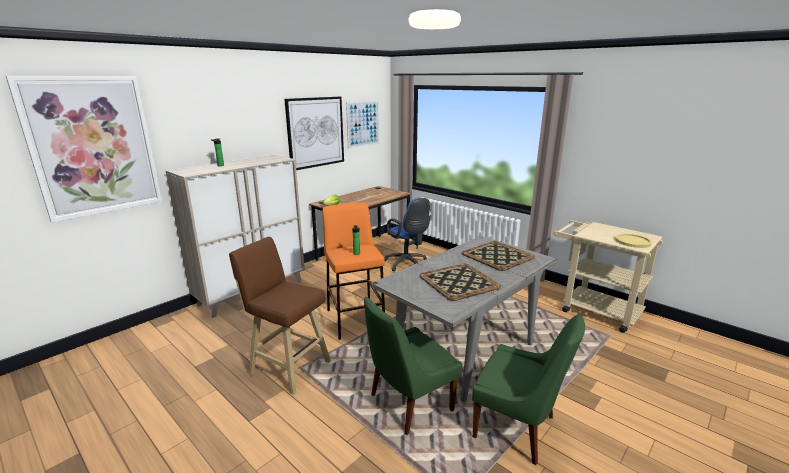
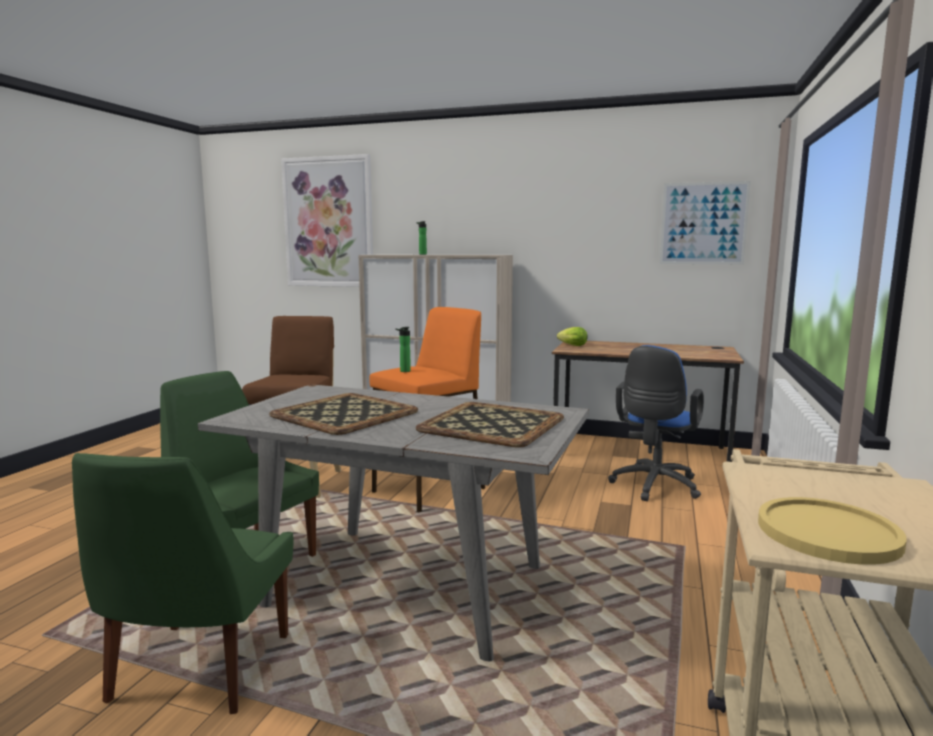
camera: 65 degrees right, 10 degrees down
(315, 132) = (593, 230): picture -> none

